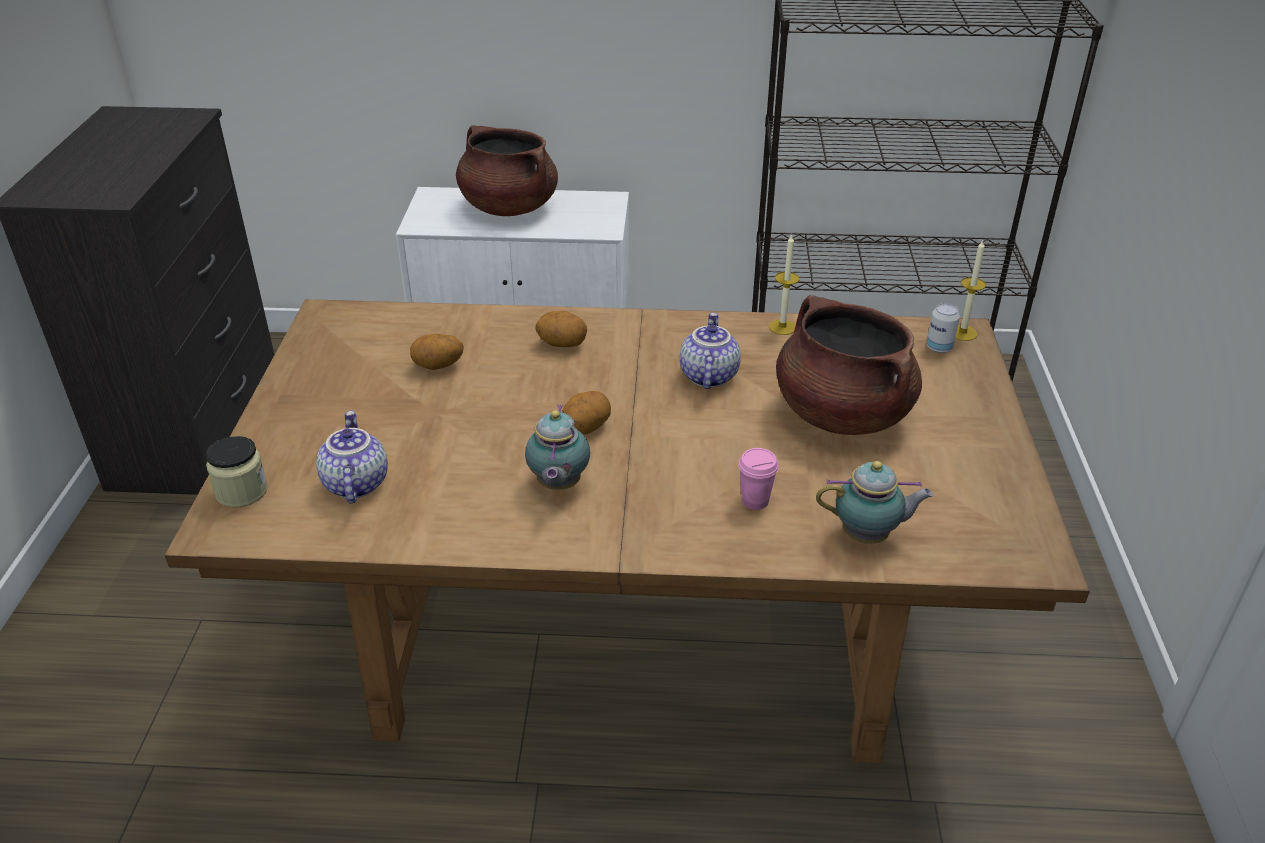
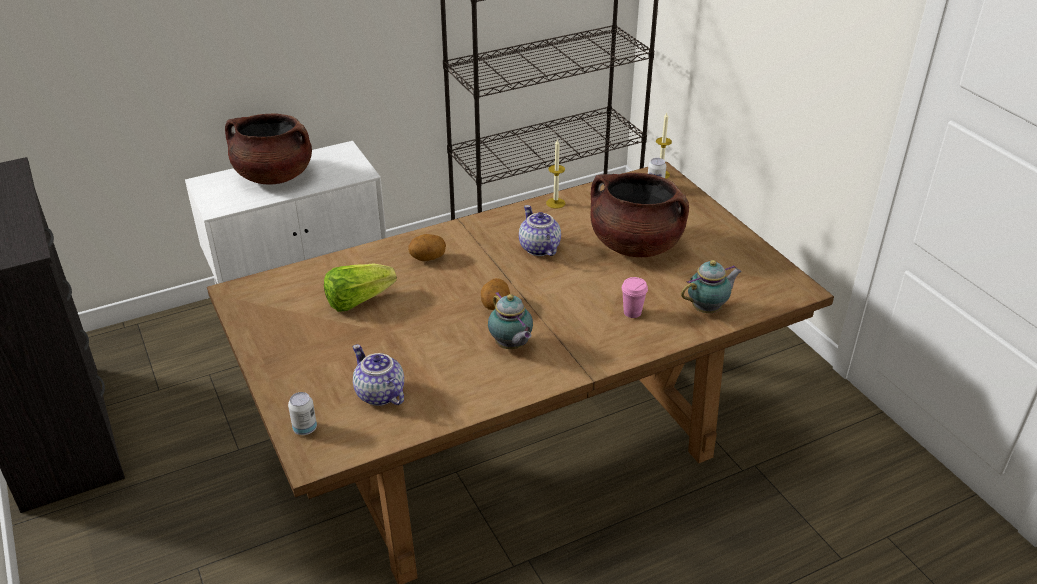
camera: 30 degrees left, 0 degrees up
(242, 491) = (305, 429): jar -> can
(438, 366) = (358, 300): potato -> lettuce

